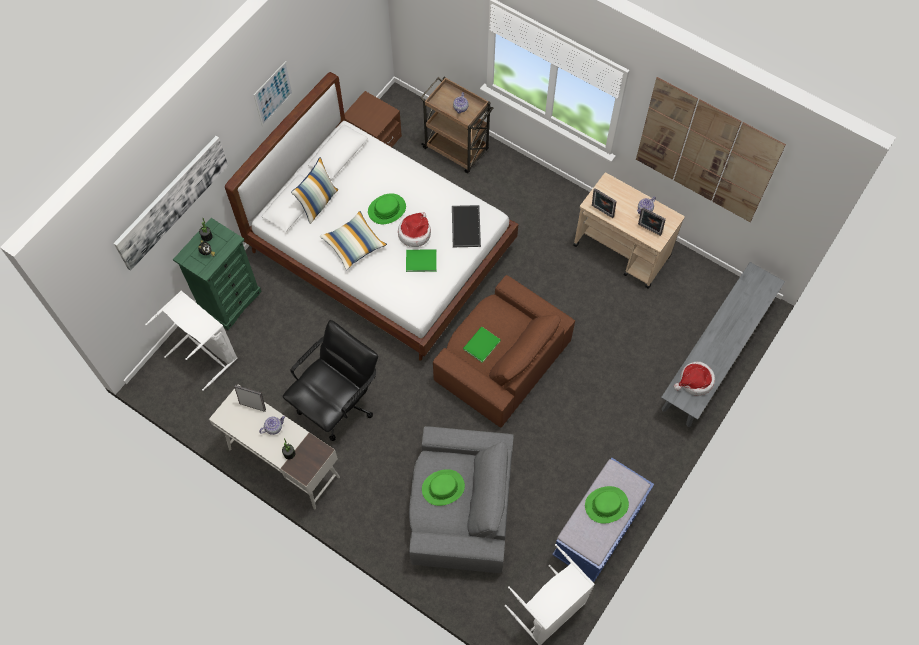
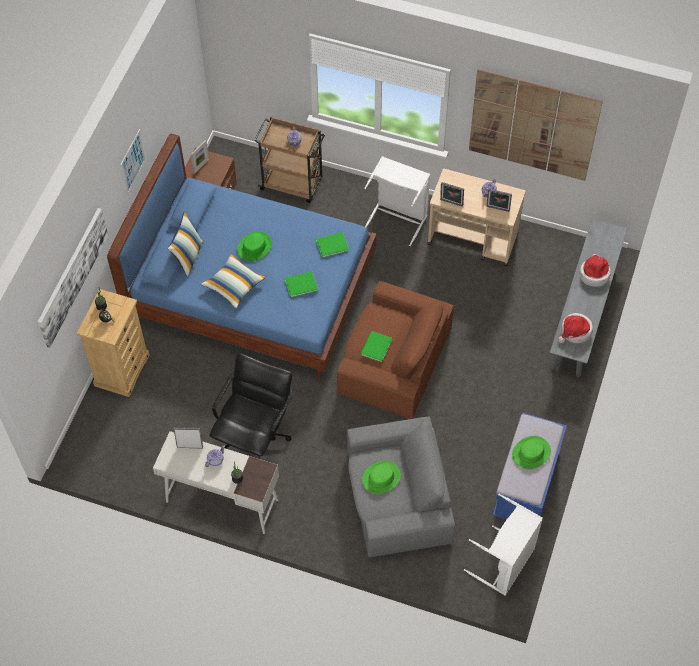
camera: 15 degrees left, 5 degrees down
(206, 352) = (115, 422): white laundry basket -> white laundry basket (398, 217)
(229, 300) = (122, 370): green dresser -> beige dresser
(365, 111) = (201, 166): none -> picture frame
(382, 250) = (251, 290): white bed -> blue bed
(415, 233) = (287, 261): hat -> hat (594, 274)
(465, 226) = (331, 245): tray -> green book

